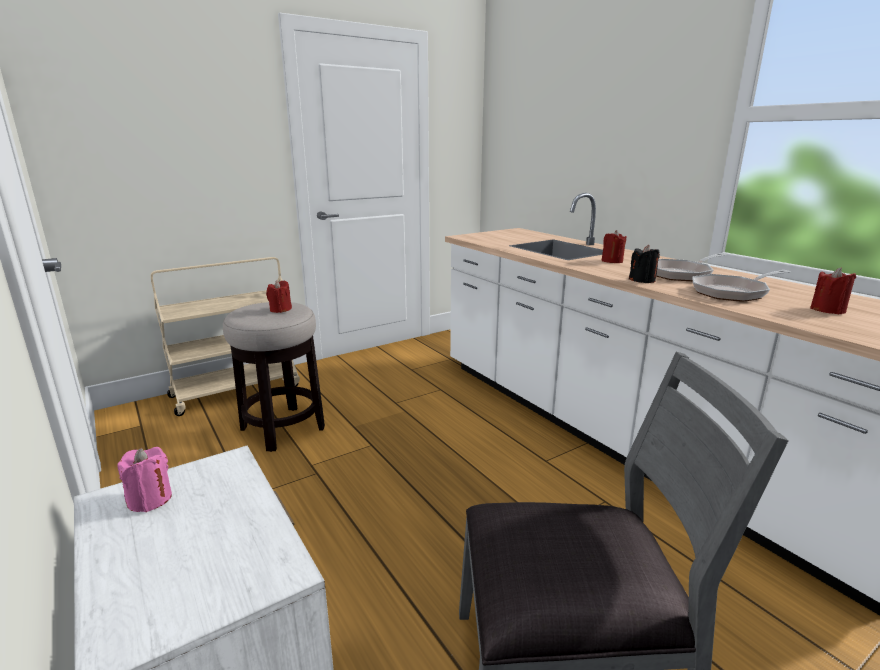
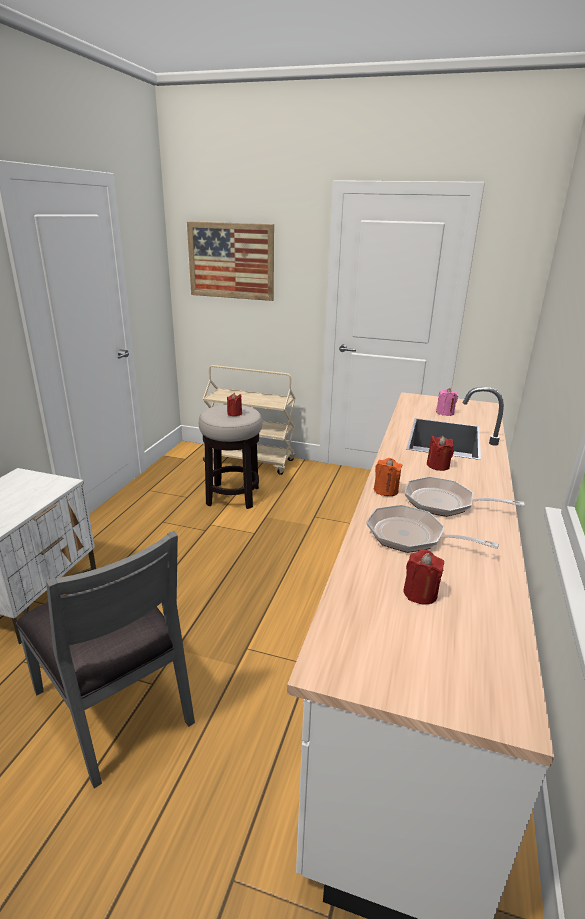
camera: 50 degrees right, 5 degrees up
(144, 115) = (231, 261): none -> picture
(150, 499) = (24, 482): pink candle -> pink candle (445, 413)
(642, 280) = (386, 490): black candle -> orange candle

